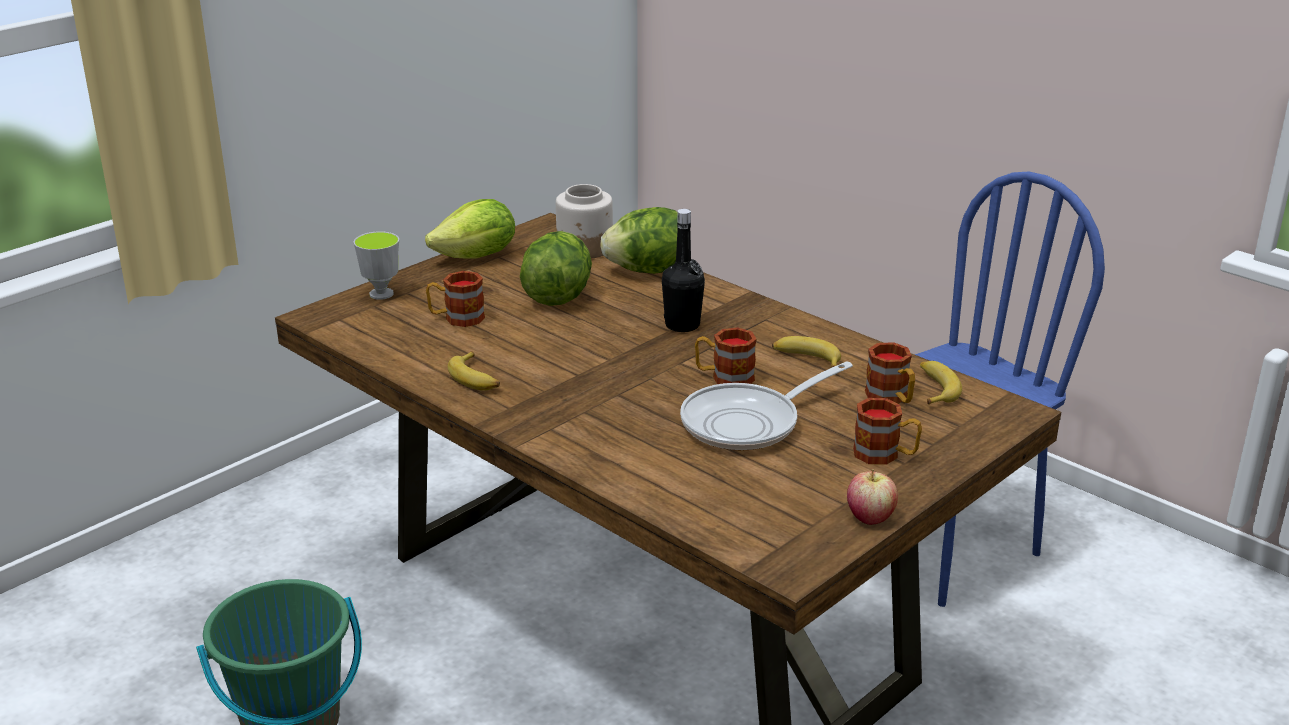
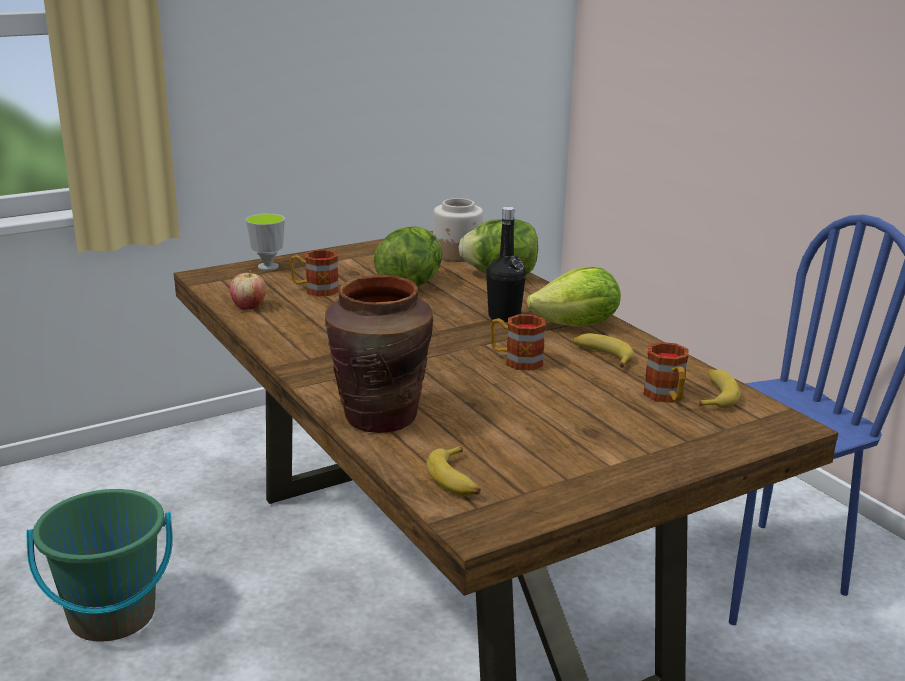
camera: 15 degrees right, 5 degrees down
(476, 379) = (298, 334): banana -> banana (457, 479)
(477, 257) = (364, 251): lettuce -> lettuce (577, 325)
(627, 466) = (380, 417): none -> brown vase
(748, 423) = (515, 399): frying pan -> none
(870, 517) = (586, 495): apple -> apple (249, 307)
(885, 455) = (633, 443): mug -> none

